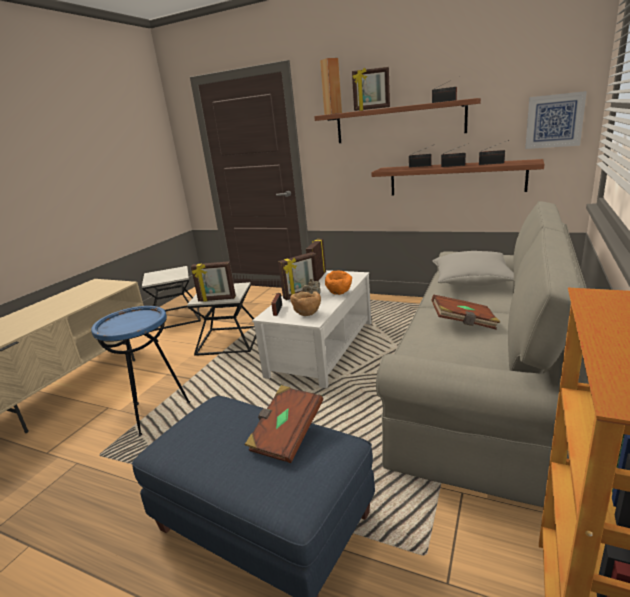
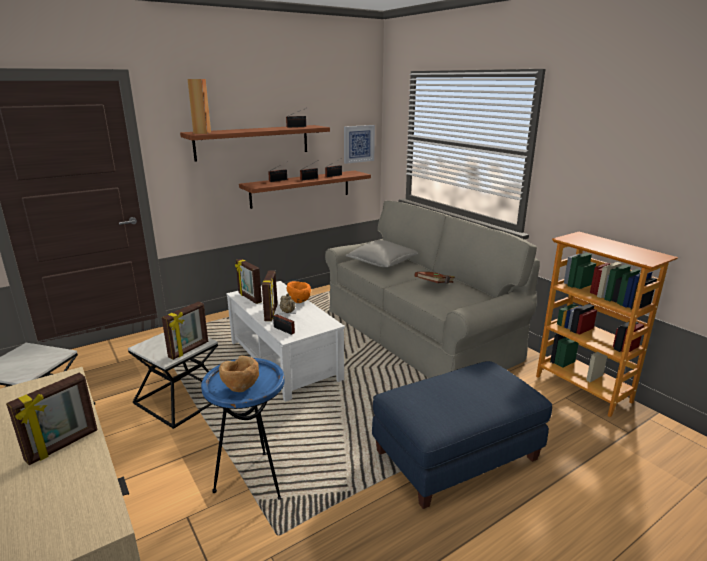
camera: 60 degrees left, 0 degrees up
(286, 435) = (467, 378): brown book -> none
(307, 314) = (314, 322): brown bowl -> brown bowl (240, 388)
(371, 109) = (241, 130): picture frame -> picture frame (63, 446)

